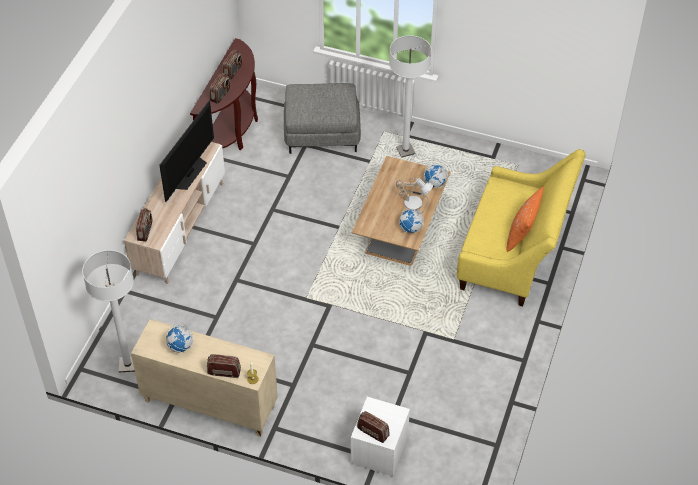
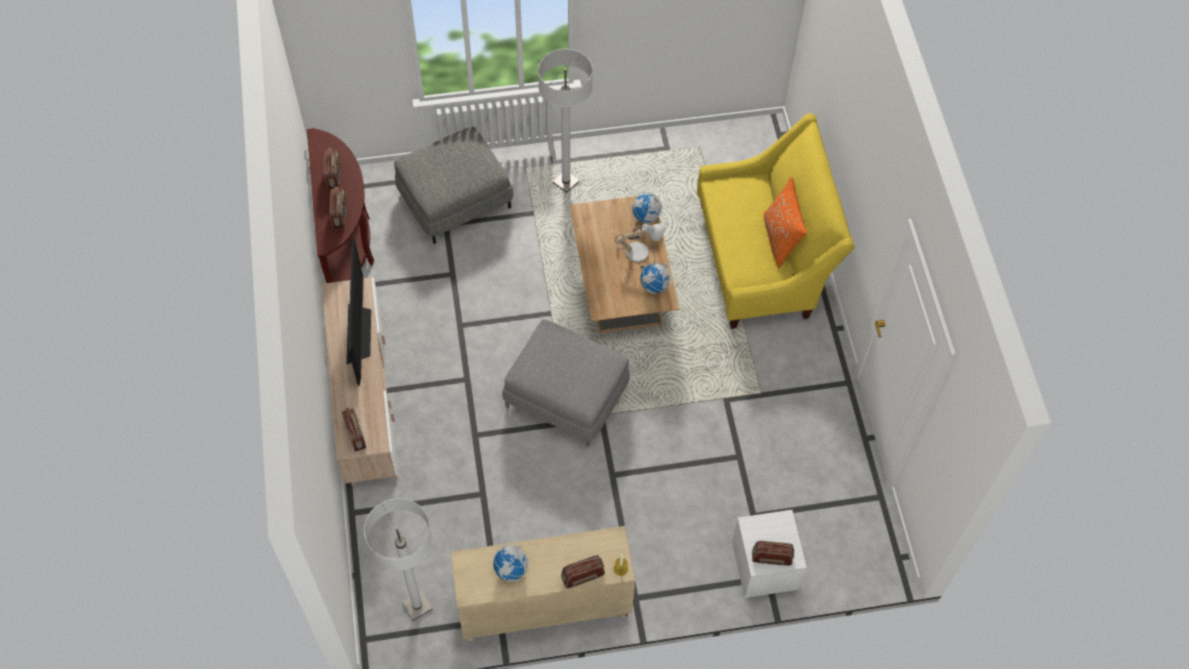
camera: 30 degrees left, 10 degrees up
(313, 282) = (565, 396): none -> grey ottoman

